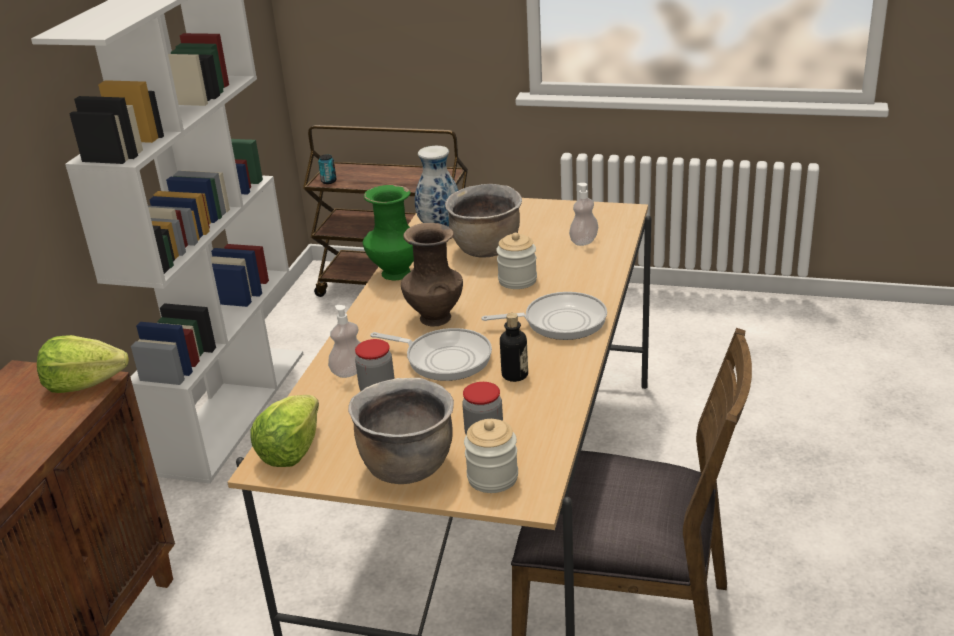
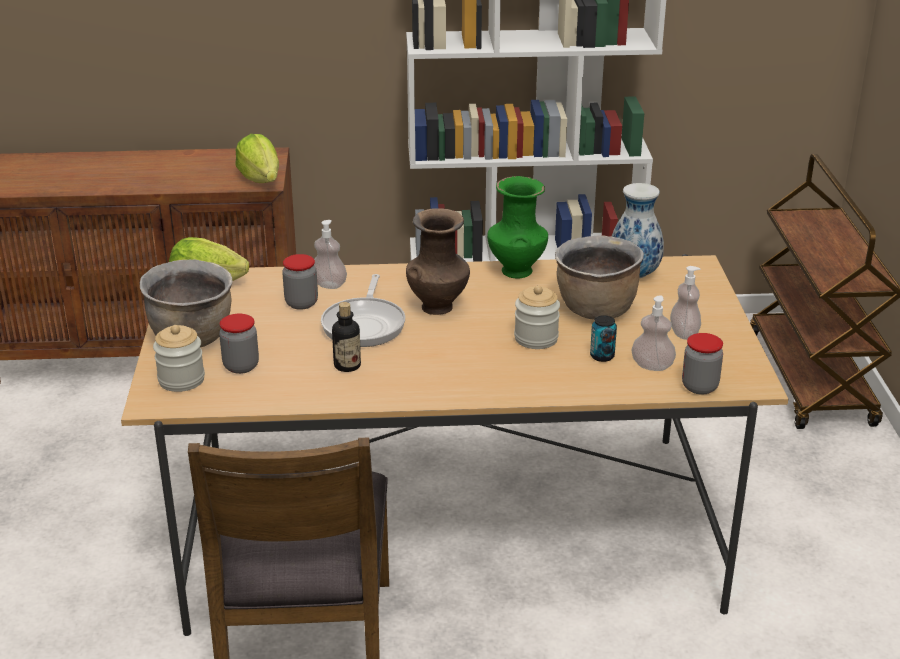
camera: 70 degrees right, 0 degrees up
(329, 181) = (792, 219): can -> can (602, 356)
(543, 223) = (684, 333): none -> soap dispenser
(560, 321) = (458, 376): frying pan -> none
(621, 229) = (699, 387): none -> jar

